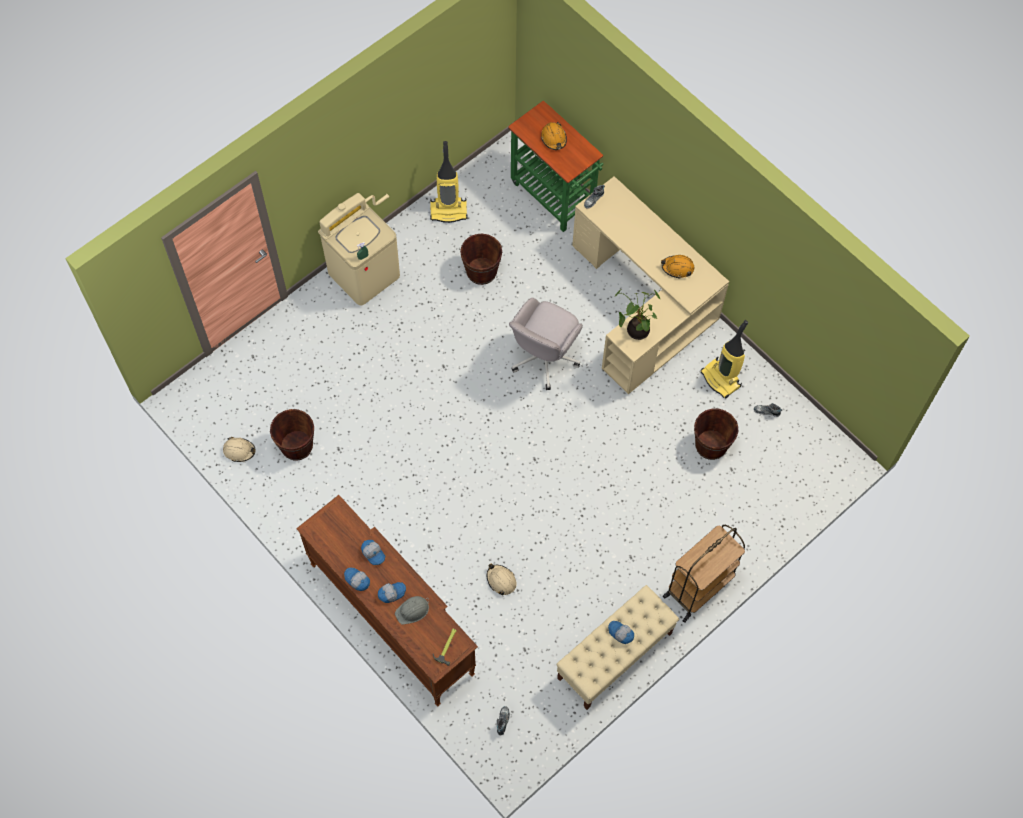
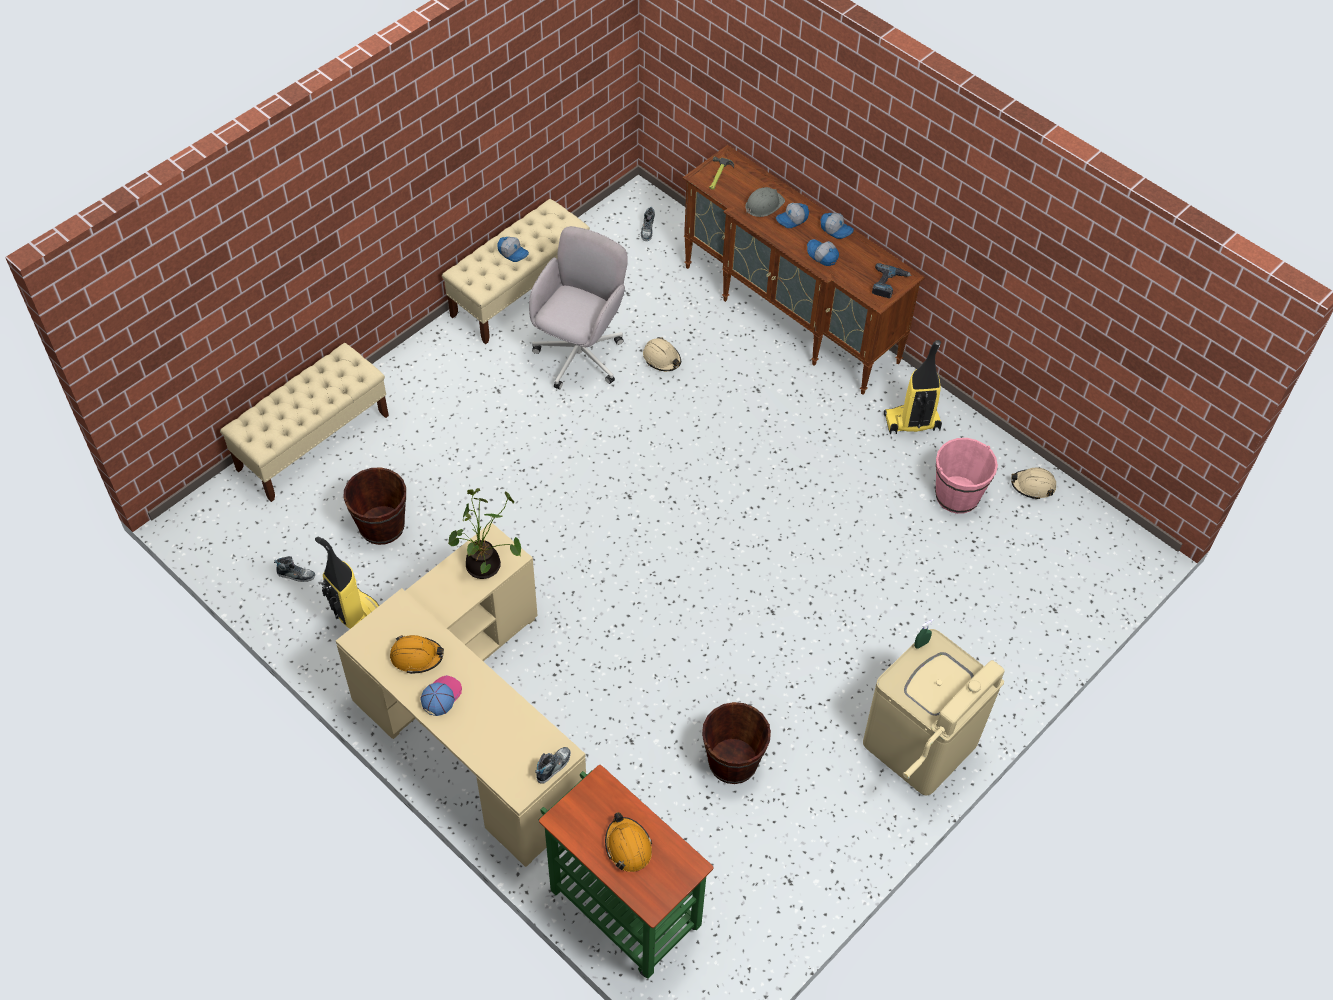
camera: 175 degrees right, 10 degrees down
(296, 446) = (957, 496): brown bucket -> pink bucket
(326, 522) = (889, 284): none -> power drill
(449, 210) = (801, 868): vacuum cleaner -> vacuum cleaner (911, 423)
(544, 359) = (623, 630): grey office chair -> grey office chair (580, 356)
(661, 243) = (441, 696): none -> cap
(700, 586) = (411, 364): brown cart -> none
(768, 518) = (313, 442): none -> beige bench

